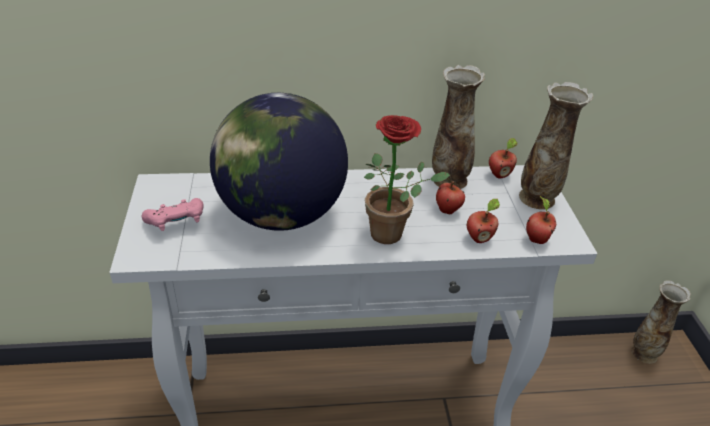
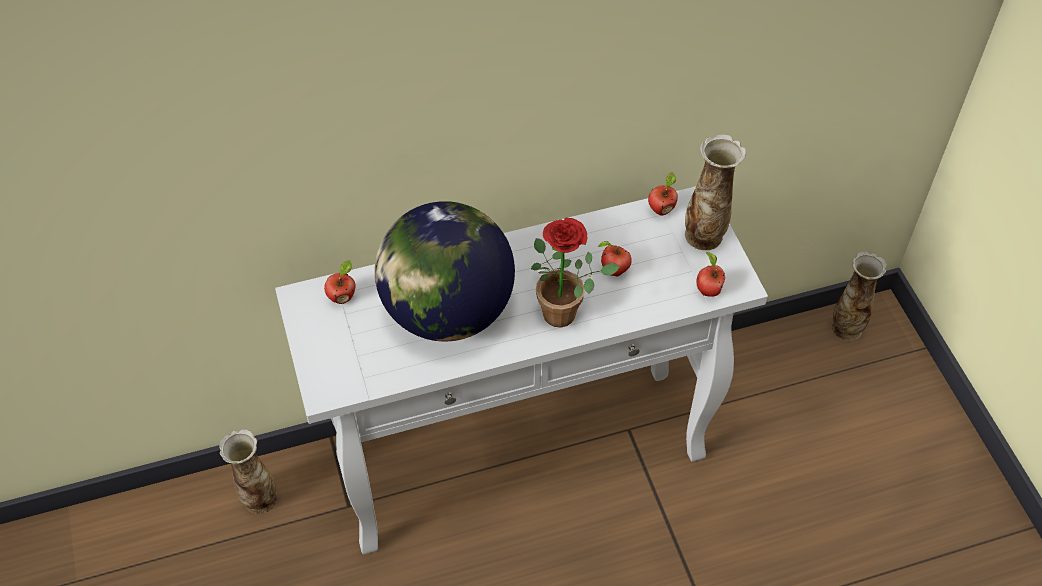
camera: 10 degrees left, 15 degrees up
(177, 224) = (346, 345): pink game controller -> none
(448, 180) = (608, 228): vase -> vase (259, 500)
(479, 238) = (652, 300): apple -> apple (342, 297)

